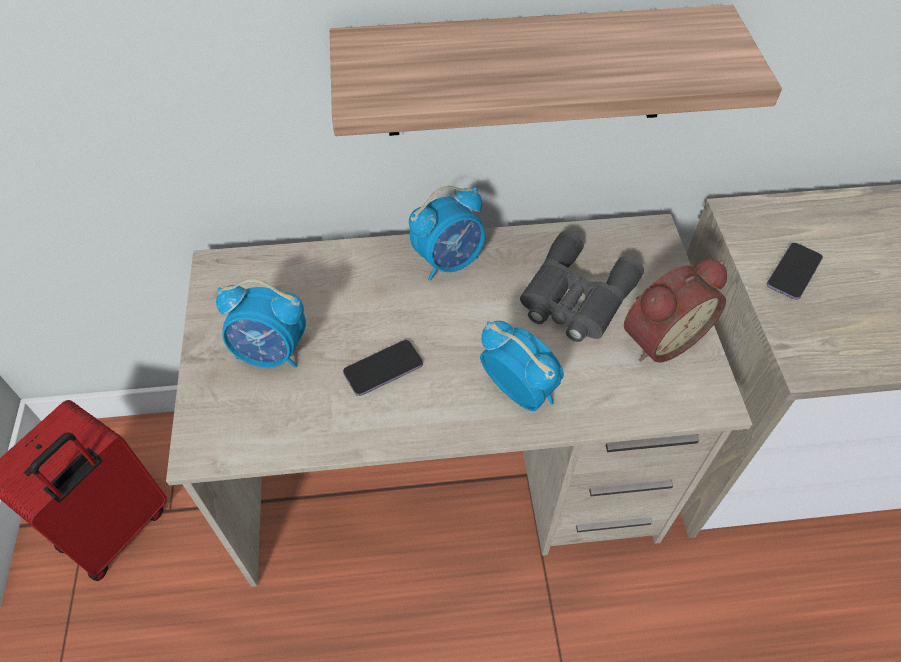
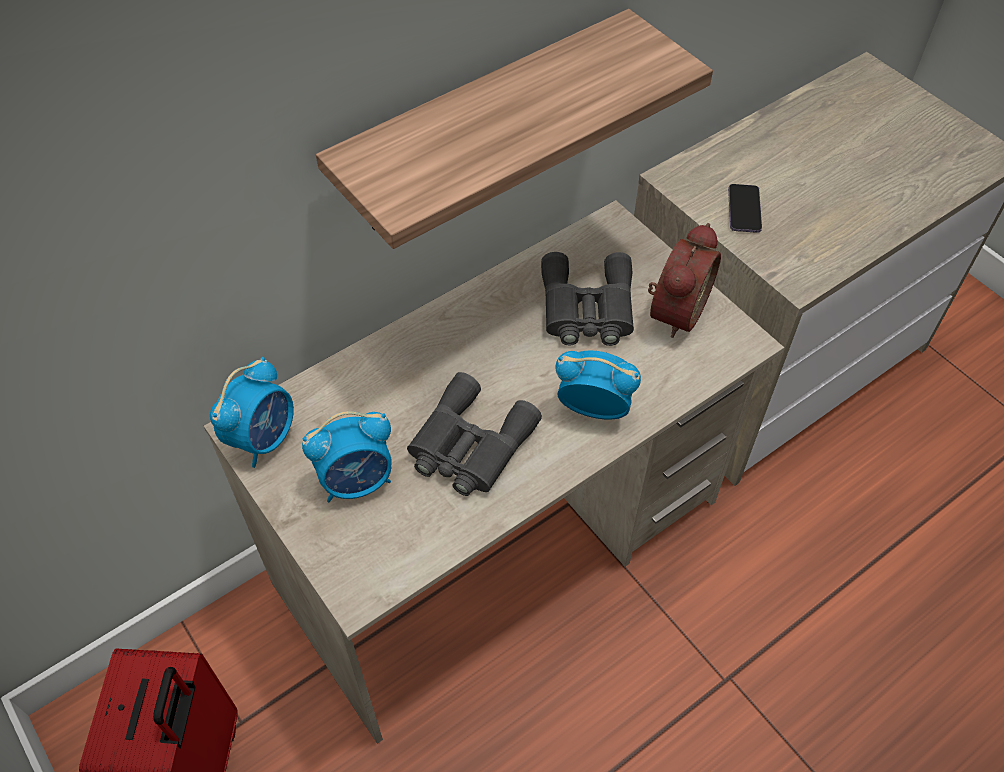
camera: 30 degrees left, 0 degrees up
(383, 369) = (468, 446): phone -> grey binoculars
(449, 261) = (457, 325): alarm clock -> alarm clock (263, 438)

